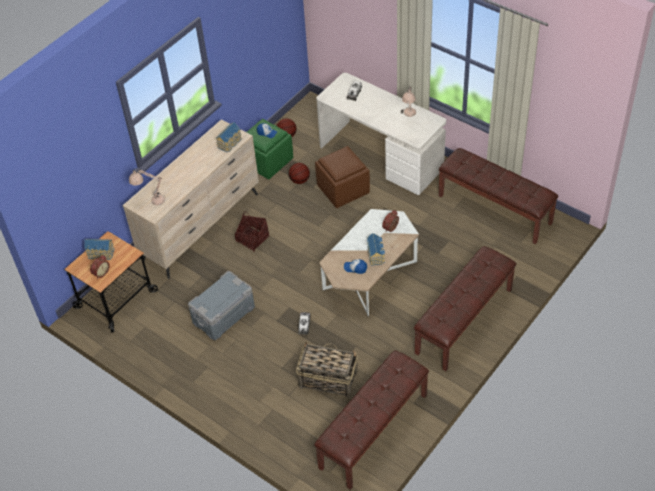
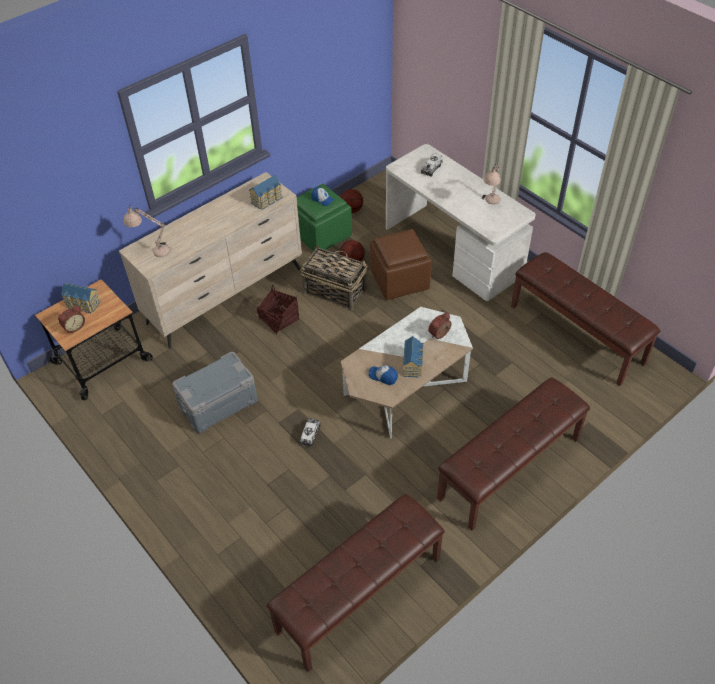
camera: 10 degrees right, 0 degrees up
(327, 379) = (319, 511): basket -> basket (334, 290)

